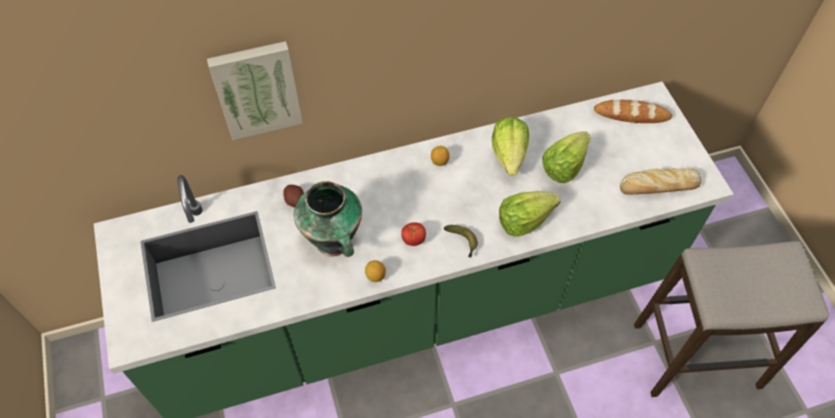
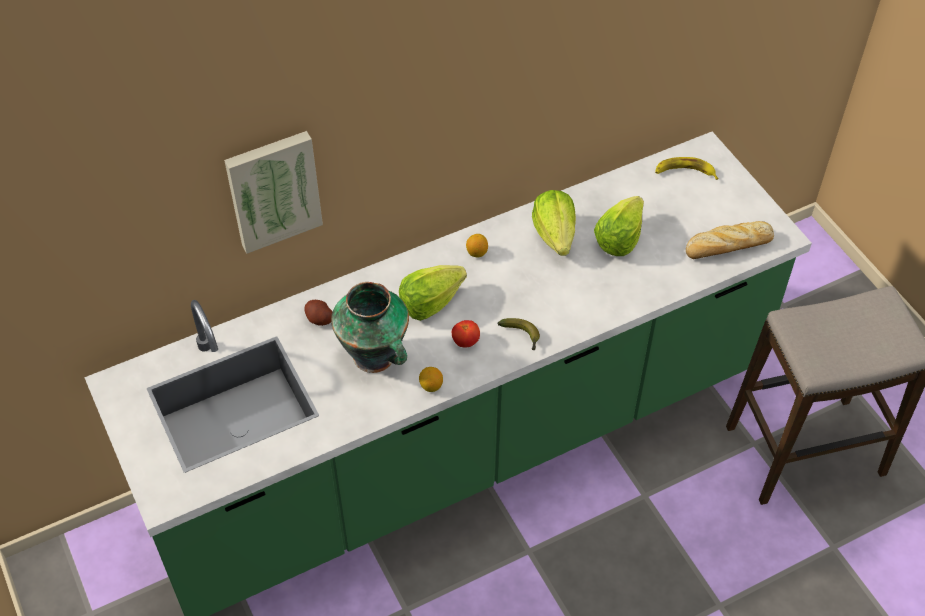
camera: 10 degrees left, 5 degrees down
(524, 220) = (586, 303): lettuce -> lettuce (430, 302)
(632, 114) = (684, 172): bread -> banana

